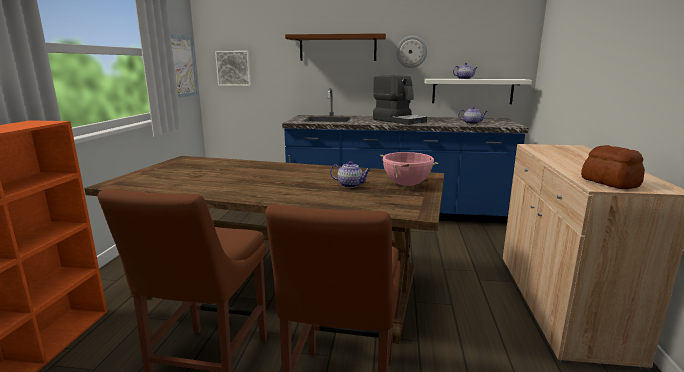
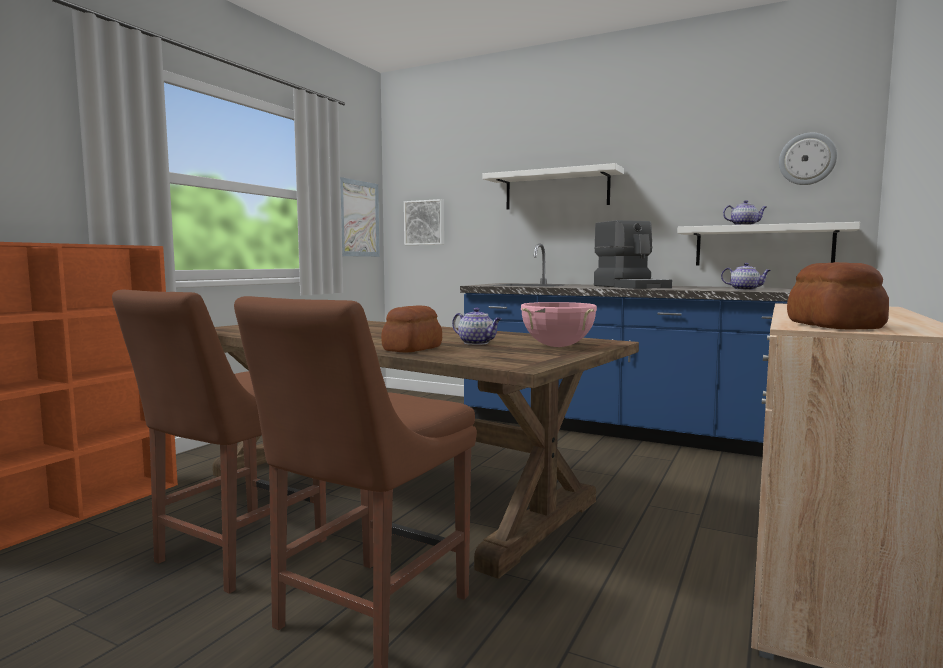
camera: 20 degrees right, 10 degrees down
(317, 198) = (411, 349): none -> bread
(337, 48) = (556, 190): brown shelf -> white shelf
(411, 52) = (662, 190): wall clock -> wall clock (807, 159)

